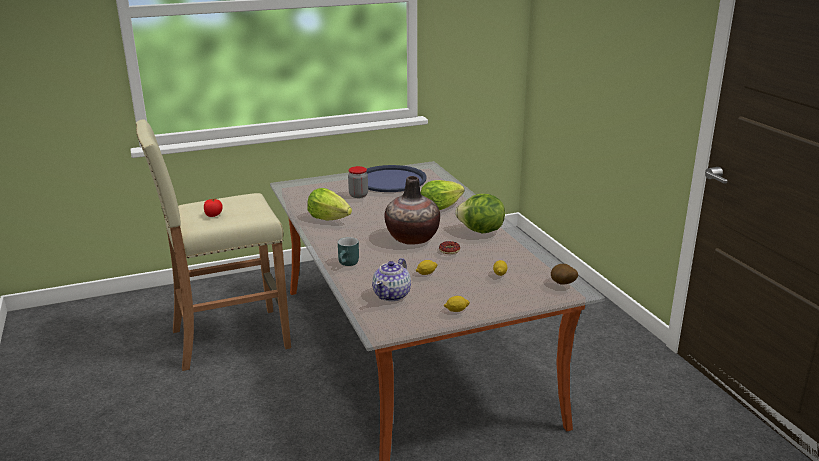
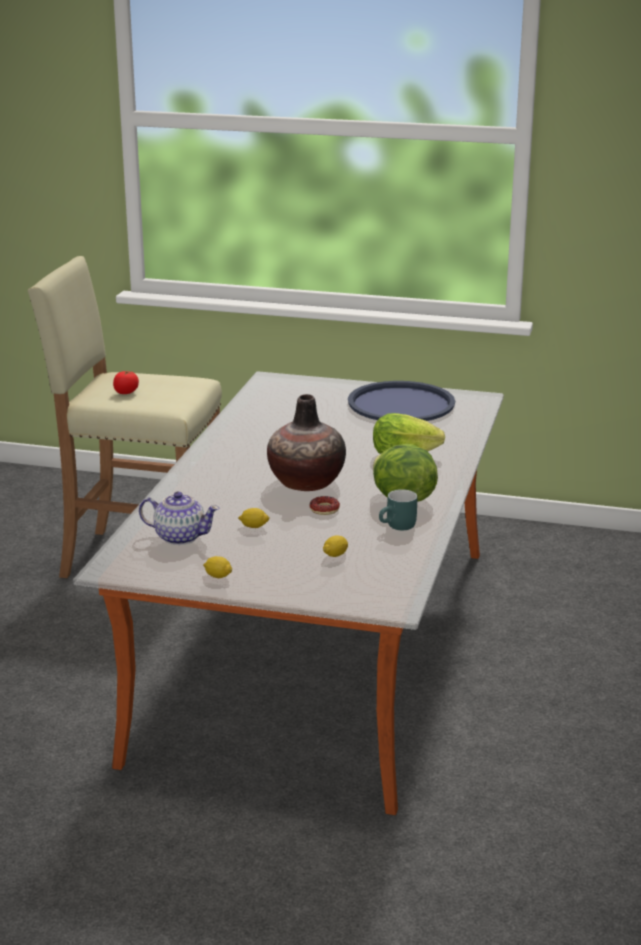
camera: 35 degrees right, 0 degrees up
(329, 218) = (251, 432): lettuce -> none
(348, 264) = (190, 489): turquoise mug -> turquoise mug (398, 527)
(358, 195) = (330, 413): jar -> none
(392, 295) = (179, 537): teapot -> teapot turned 135 degrees counterclockwise
(562, 284) = (388, 592): potato -> none

